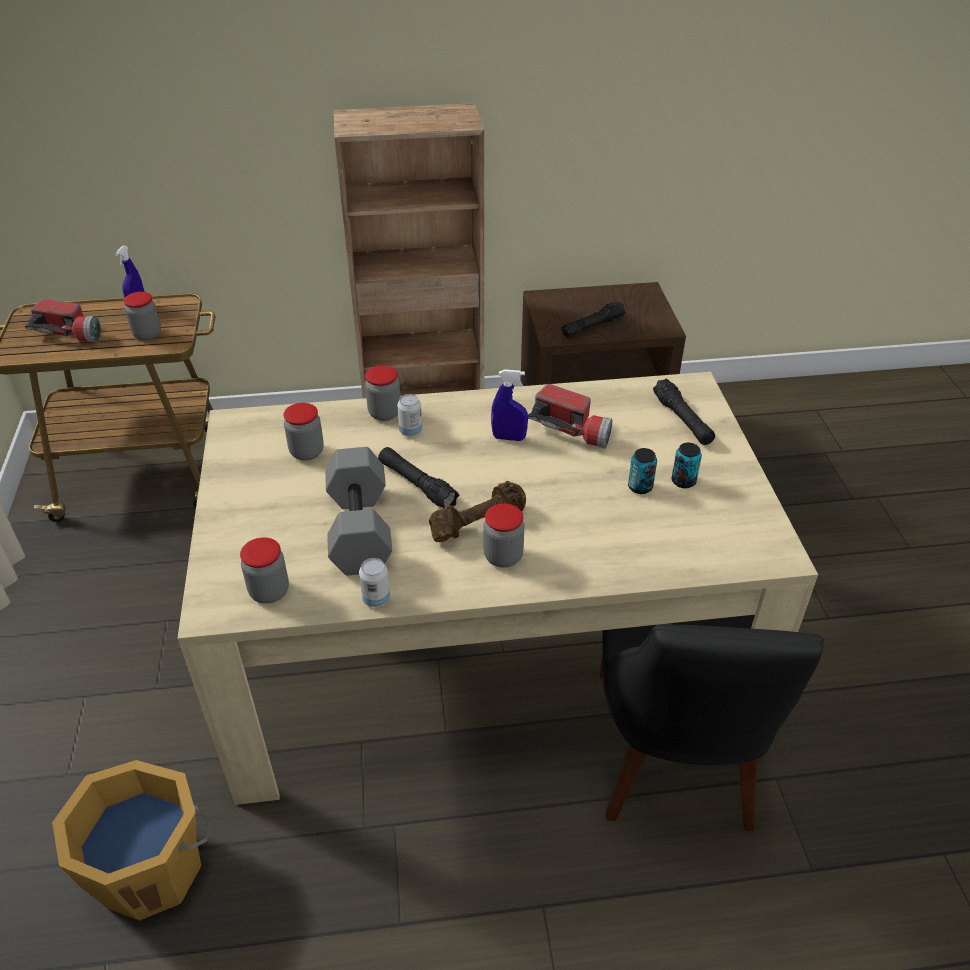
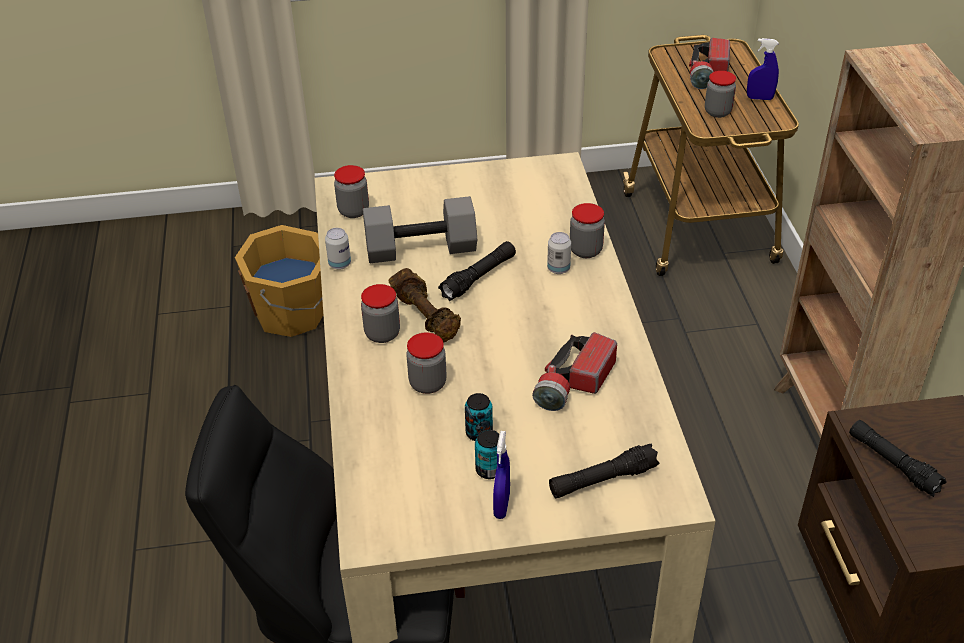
camera: 90 degrees right, 0 degrees up
(307, 452) = (522, 210): jar -> jar (428, 383)
(509, 438) = (554, 335): blue spray bottle -> blue spray bottle (501, 505)

